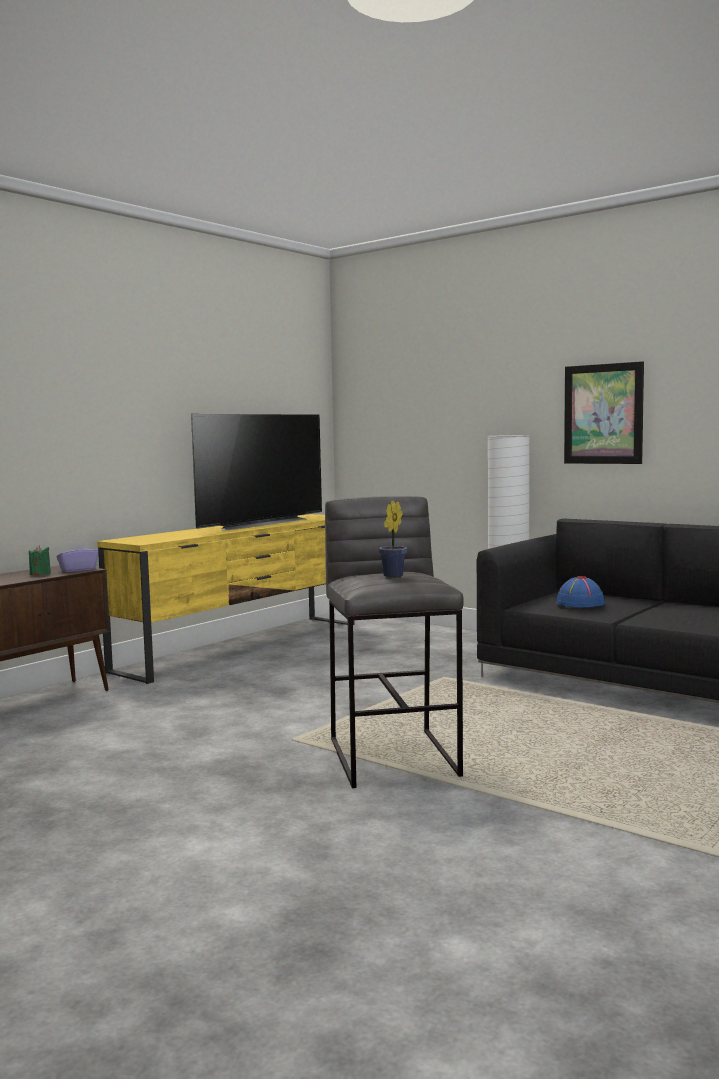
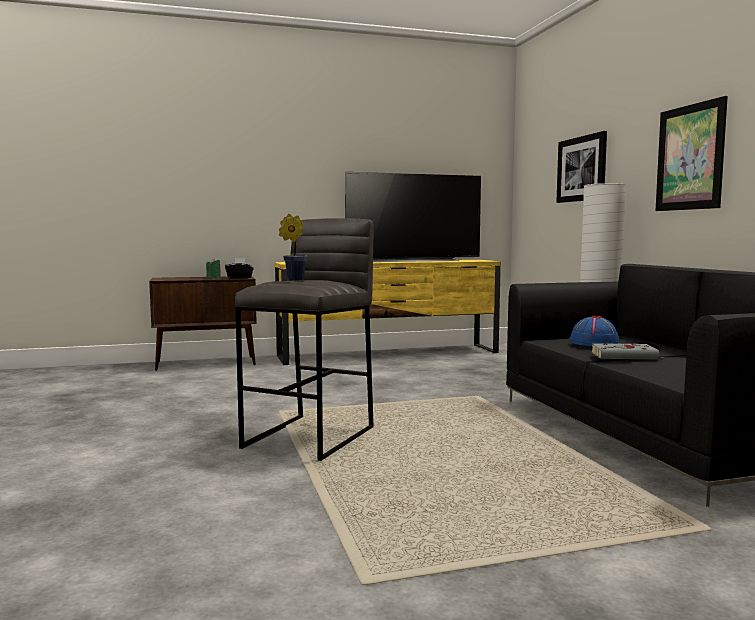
camera: 35 degrees right, 0 degrees up
(78, 570) = (239, 278): purple tissue box -> black tissue box
(453, 413) = (582, 169): none -> picture
(635, 613) = (625, 356): none -> grey book

